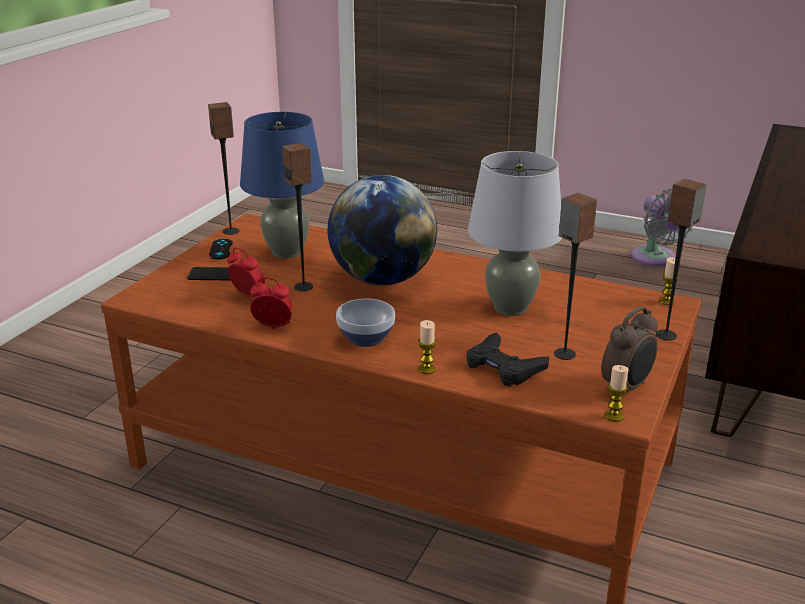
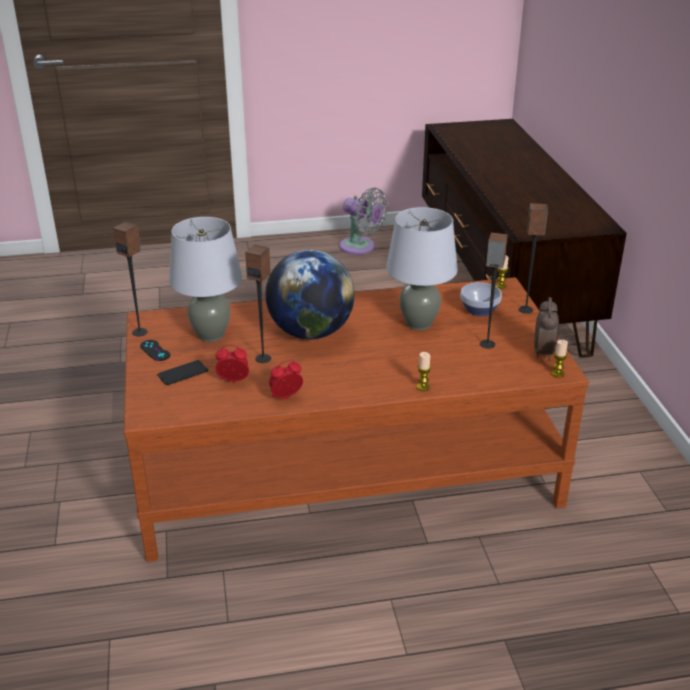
camera: 35 degrees left, 5 degrees up
(286, 252) = (210, 335): blue table lamp -> grey table lamp
(366, 337) = (357, 380): bowl -> bowl (478, 310)
(503, 367) = (464, 367): black game controller -> none

